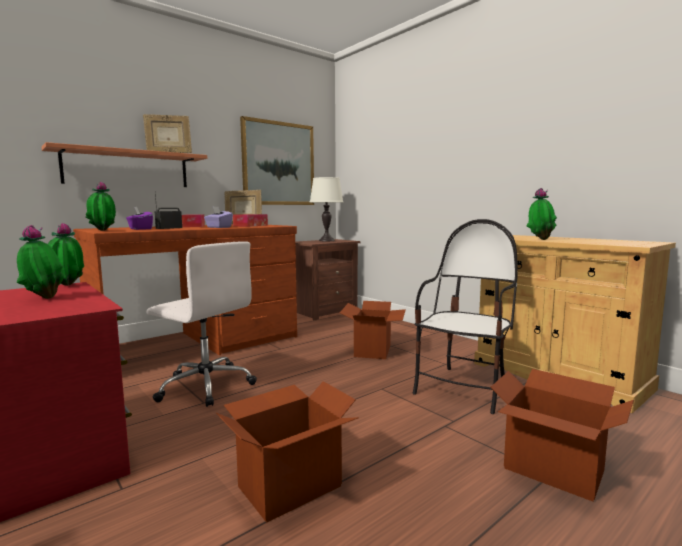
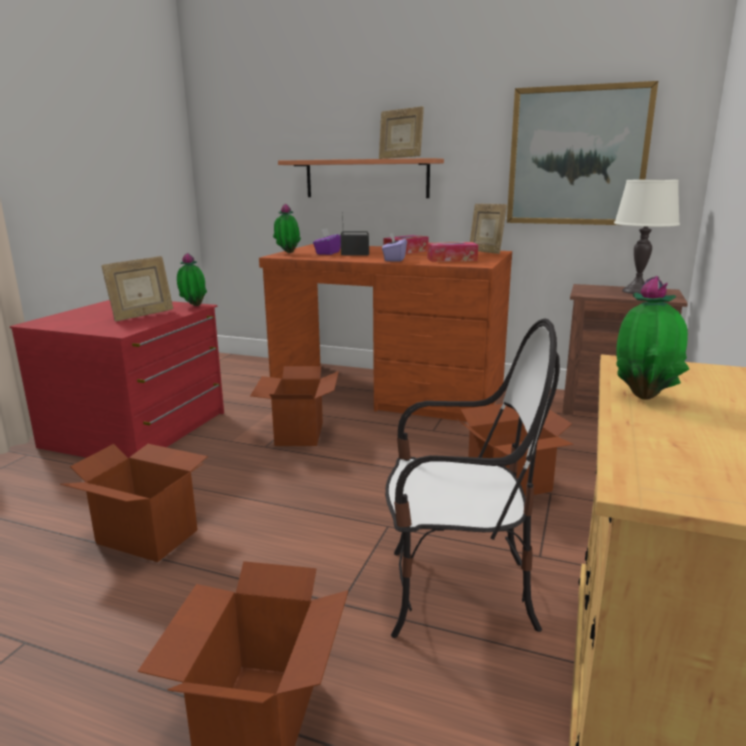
camera: 60 degrees right, 10 degrees up
(43, 298) = (142, 315): potted plant -> picture frame
(205, 386) = (298, 433): white office chair -> cardboard box

